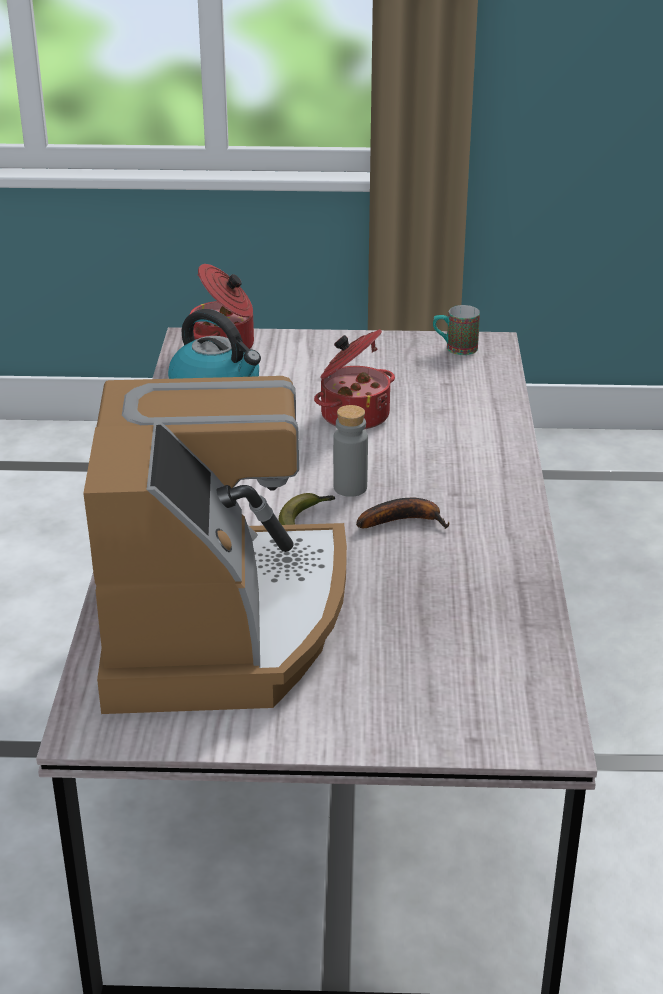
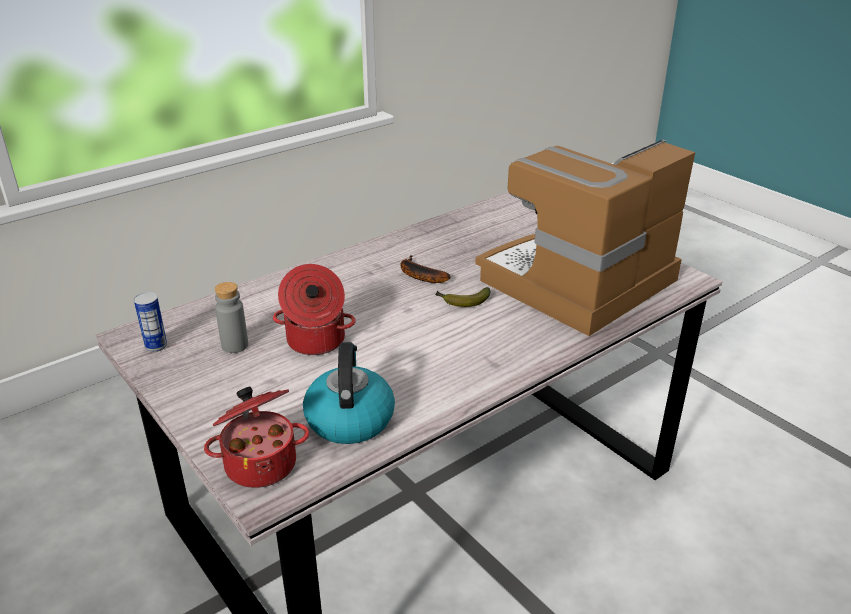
camera: 130 degrees left, 0 degrees up
(350, 488) = (409, 303): grey bottle -> grey bottle (235, 345)
(454, 349) = (156, 346): mug -> can

